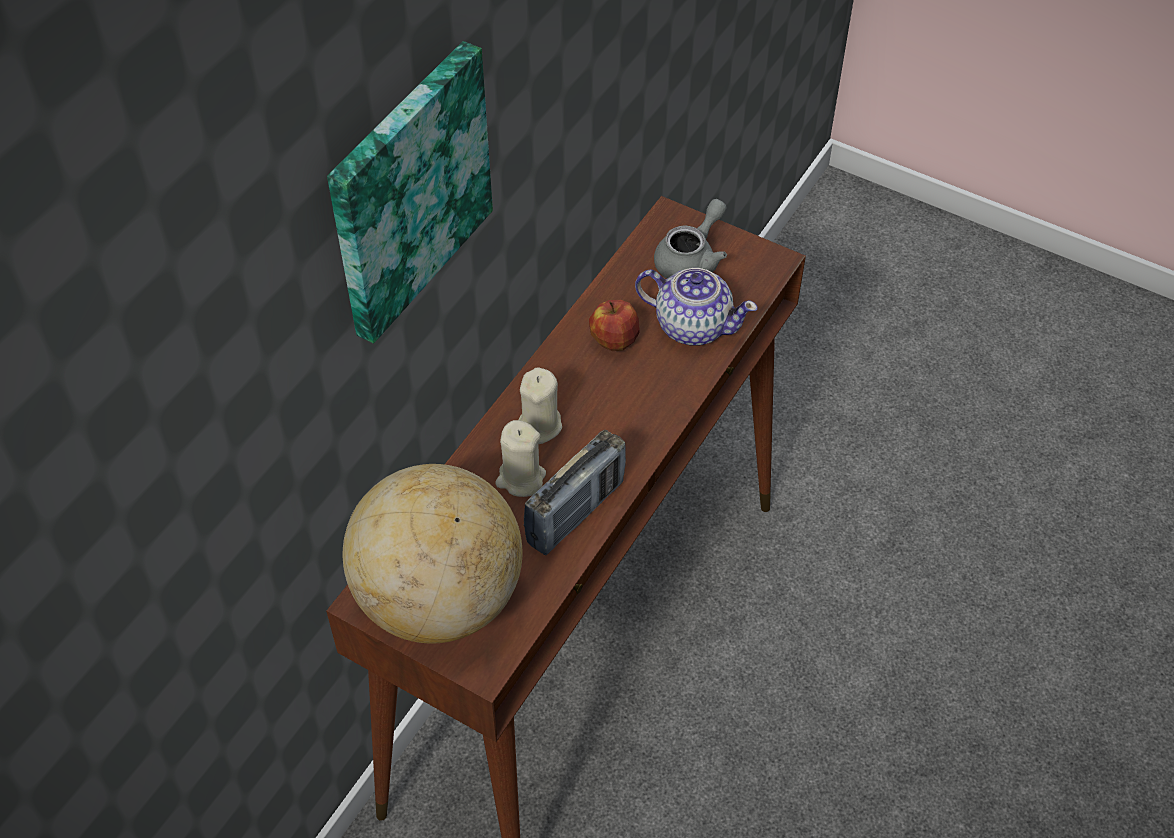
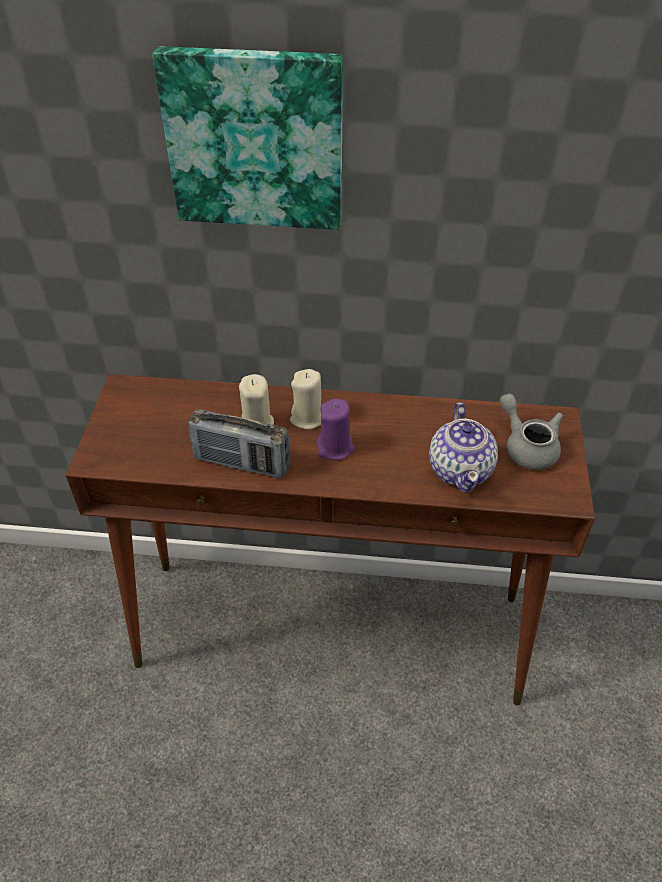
camera: 65 degrees right, 5 degrees down
(440, 598) = (138, 420): globe -> none
(601, 418) = (335, 447): none -> purple candle
(614, 341) = (412, 430): apple -> none
(691, 260) = (527, 446): grey teapot -> grey teapot turned 135 degrees counterclockwise

